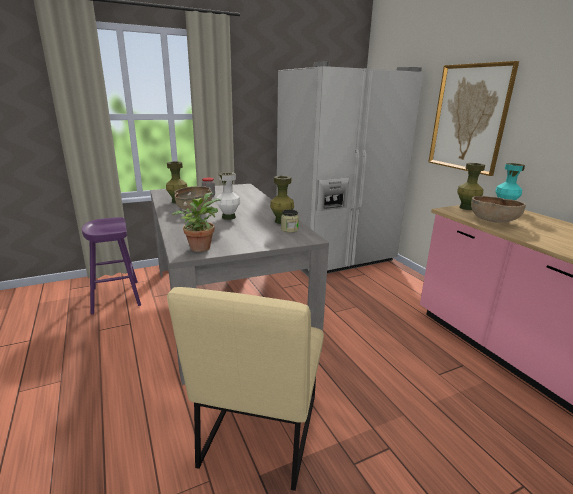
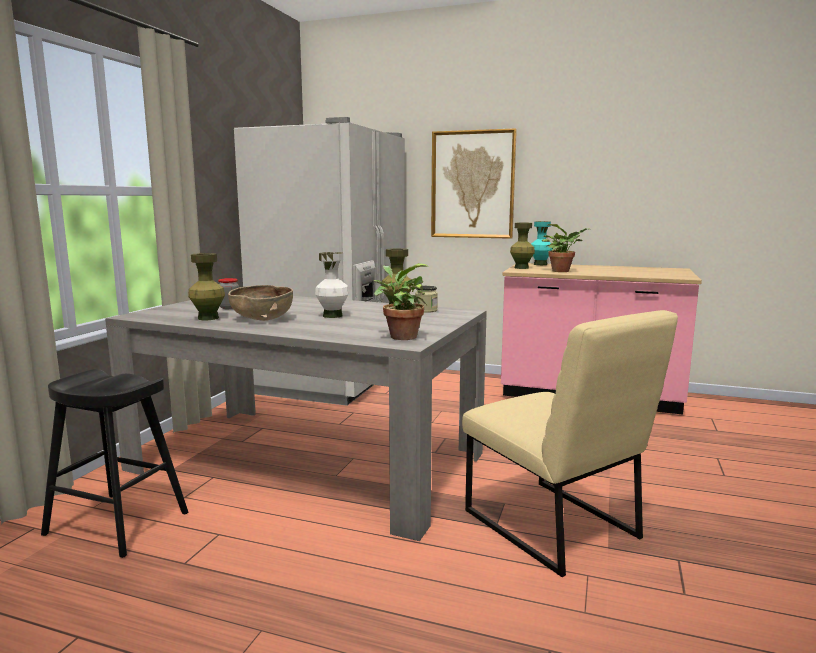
camera: 45 degrees left, 10 degrees down
(116, 297) = (117, 523): purple stool -> black stool
(493, 221) = (563, 271): brown bowl -> potted plant

